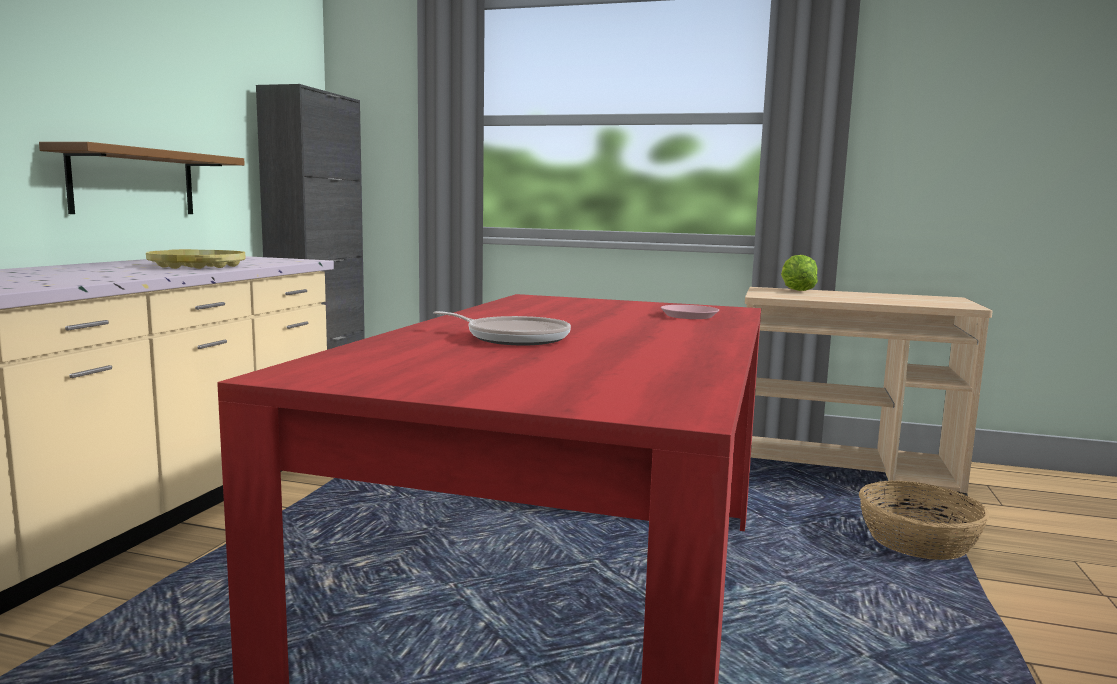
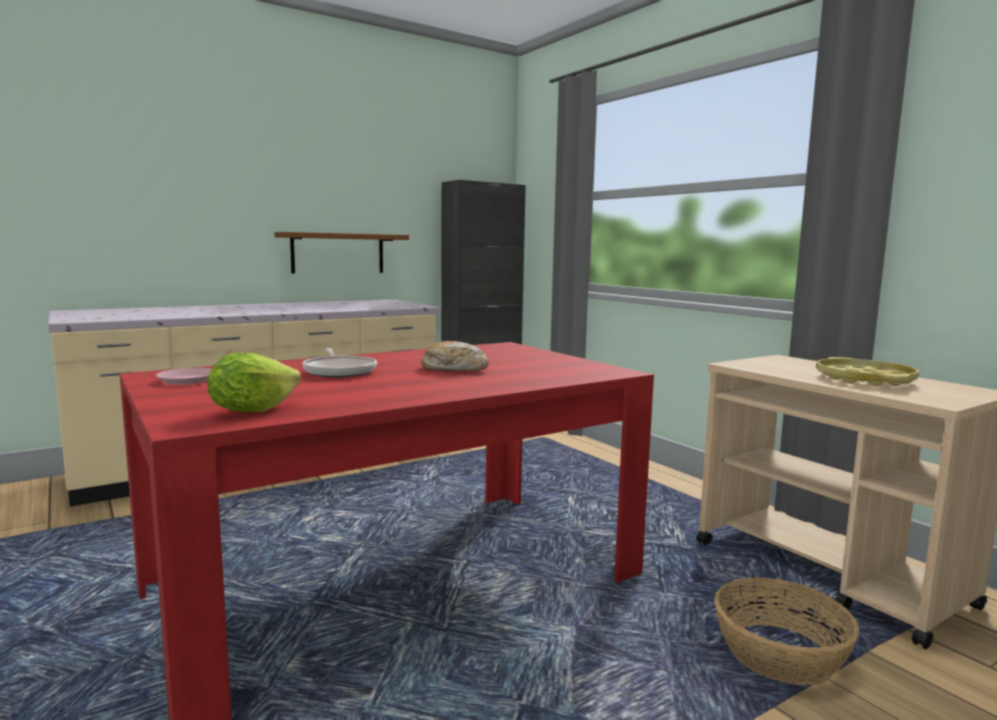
camera: 40 degrees right, 0 degrees up
(198, 266) = (335, 307): yellow tray -> yellow tray (864, 379)
(604, 322) = (454, 368): none -> bread
(688, 316) = (543, 372): pink plate -> pink plate (188, 380)
(796, 291) = (805, 363): lettuce -> lettuce (252, 410)

